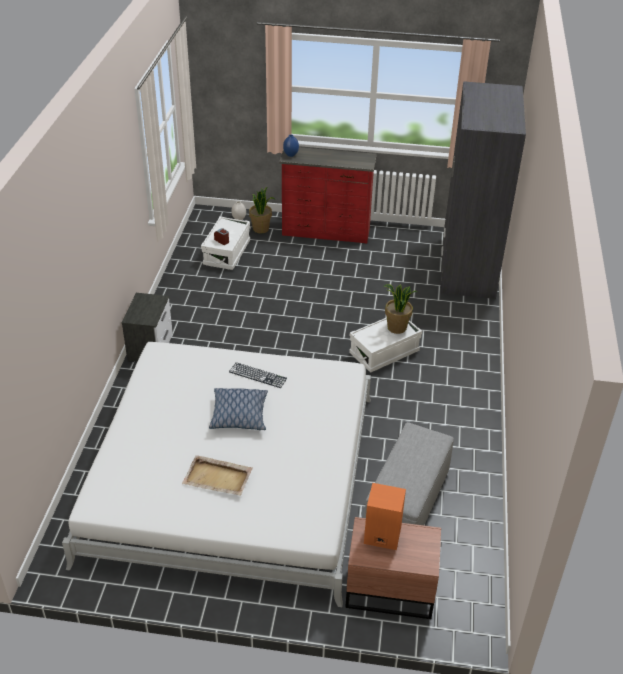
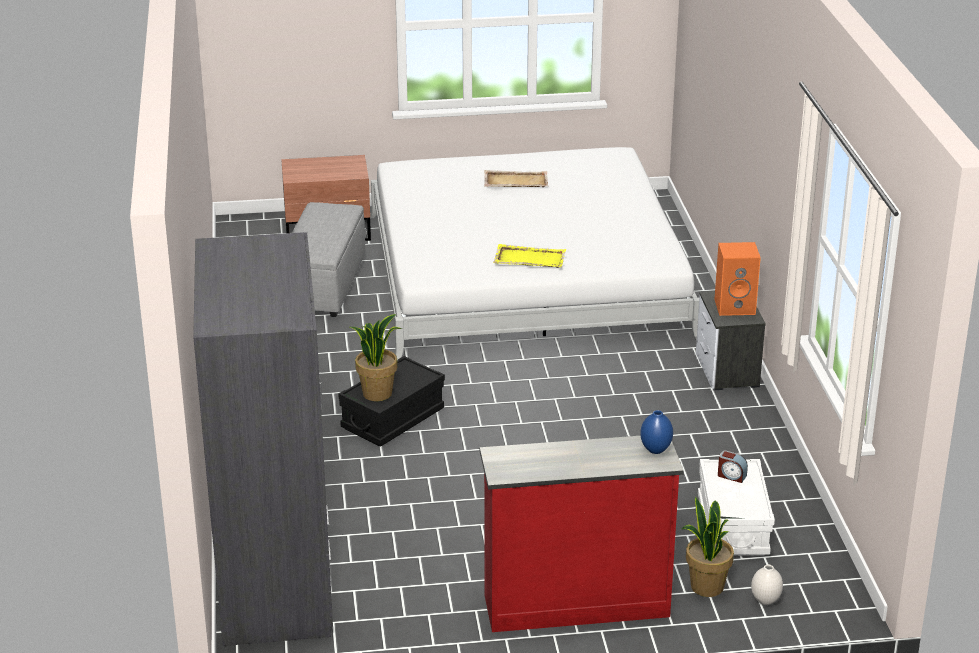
camera: 165 degrees right, 10 degrees down
(239, 415) = (525, 224): pillow -> none
(258, 375) = (529, 259): keyboard -> yellow tray
(381, 535) = (339, 171): orange speaker -> orange speaker (735, 306)
(384, 352) = (393, 419): white storage box -> black storage box

